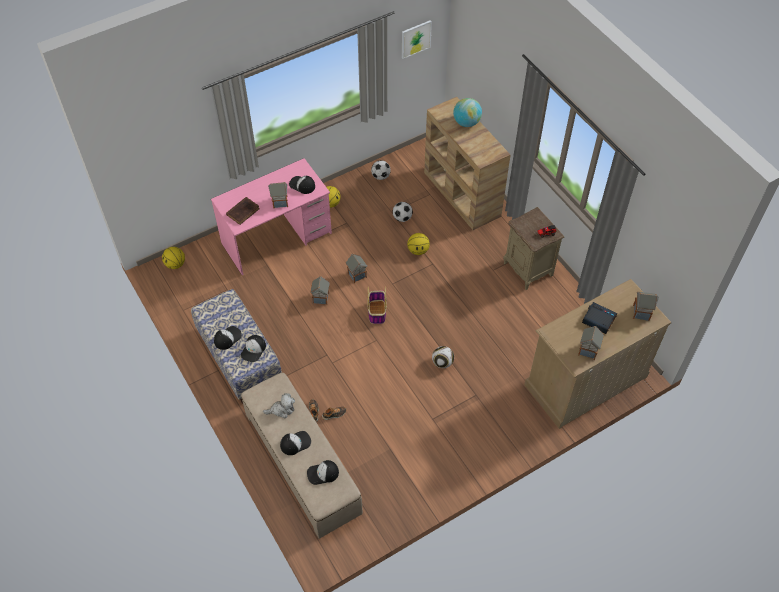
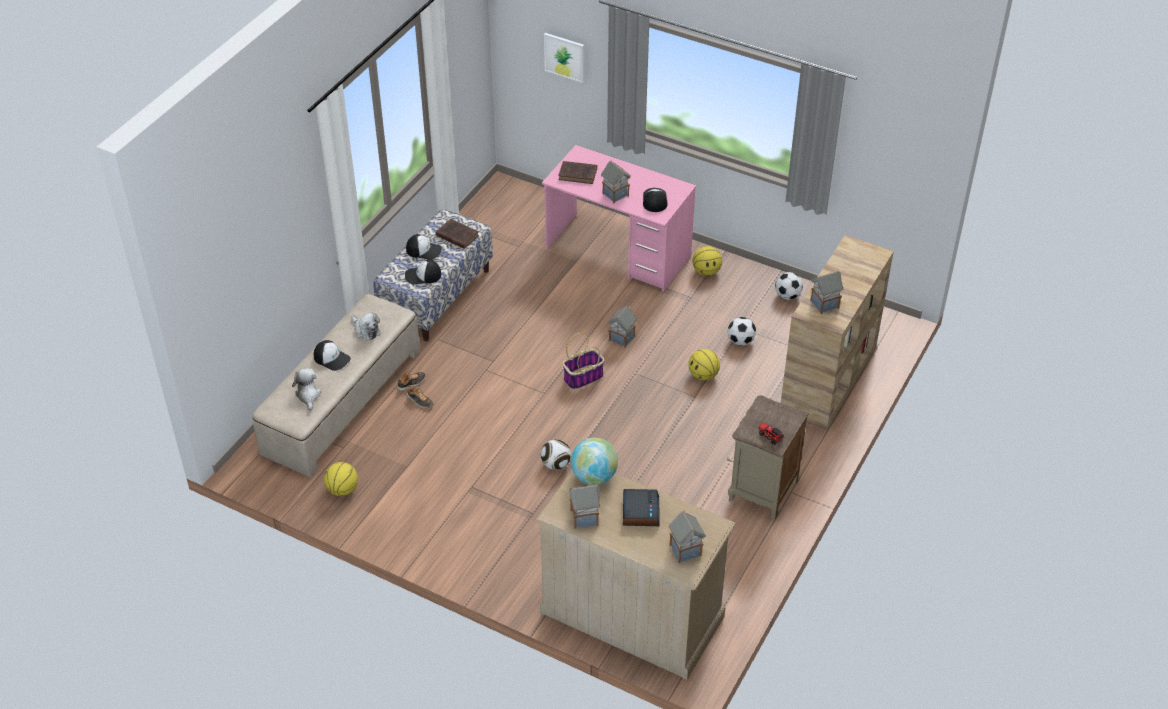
camera: 60 degrees right, 10 degrees down
(175, 264) = (519, 195): basketball -> basketball (342, 490)
(227, 312) = (456, 235): none -> brown book
(321, 298) = (565, 323): toy house -> toy house (824, 304)
(322, 473) = (308, 395): cap -> plush toy
(415, 39) = (895, 146): picture -> picture (564, 57)
(466, 122) = (857, 276): globe -> globe (594, 476)

